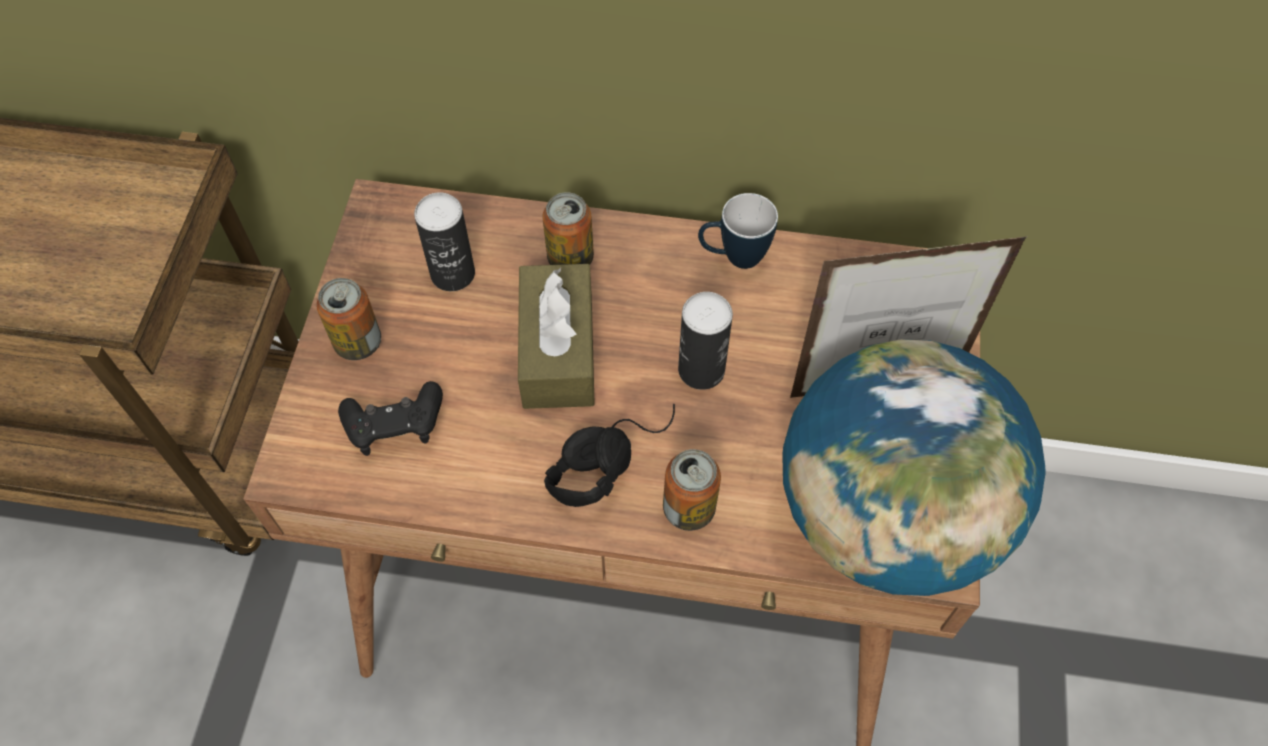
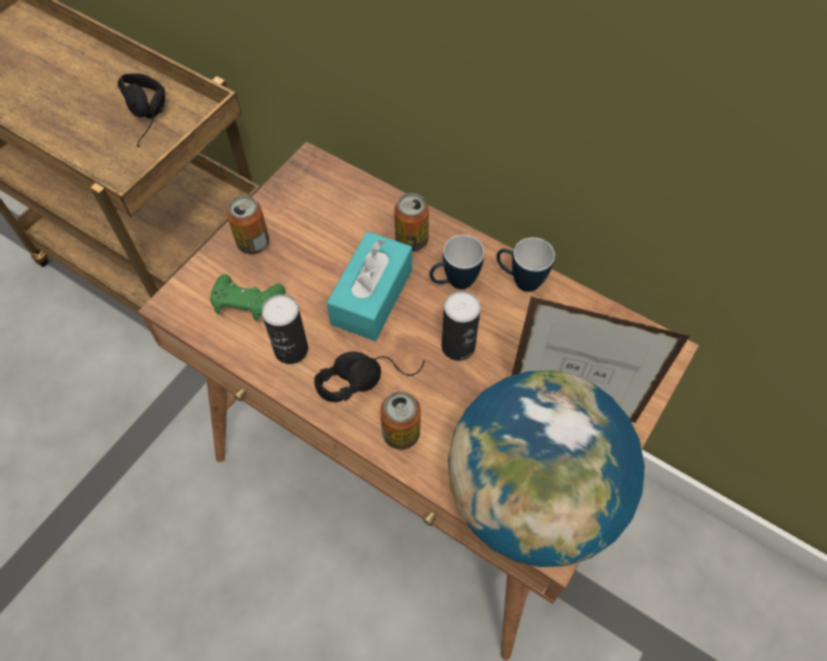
camera: 25 degrees right, 0 degrees up
(109, 226) = (152, 119): none -> black headphones
(396, 427) = (247, 304): black game controller -> green game controller
(453, 274) = (333, 222): can -> can (291, 349)
(558, 350) = (372, 296): brown tissue box -> turquoise tissue box
(653, 292) = (454, 283): none -> mug

